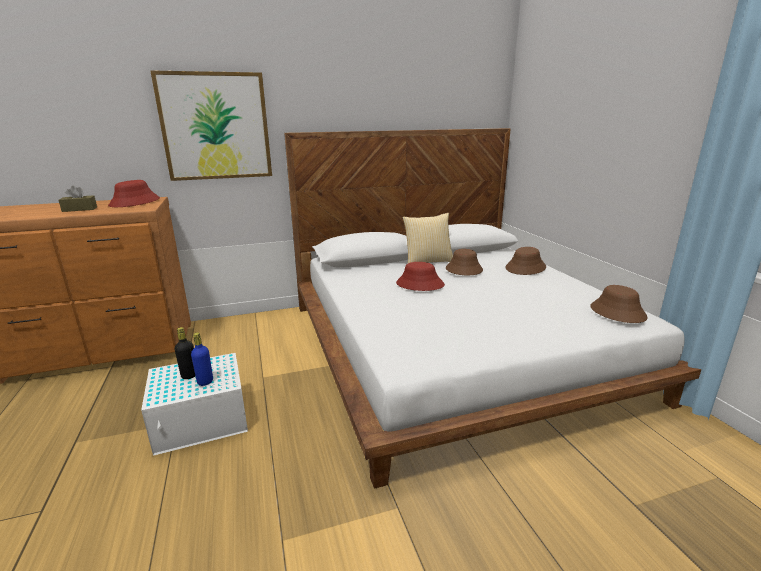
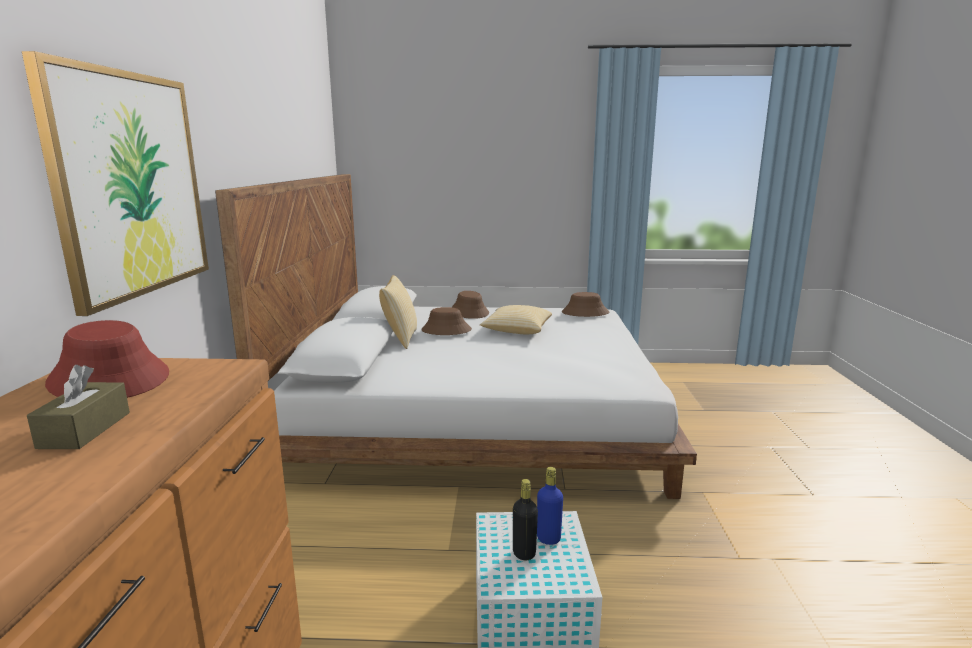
camera: 70 degrees left, 5 degrees down
(419, 284) = (470, 351): red hat -> none
(500, 292) = (517, 331): none -> pillow

